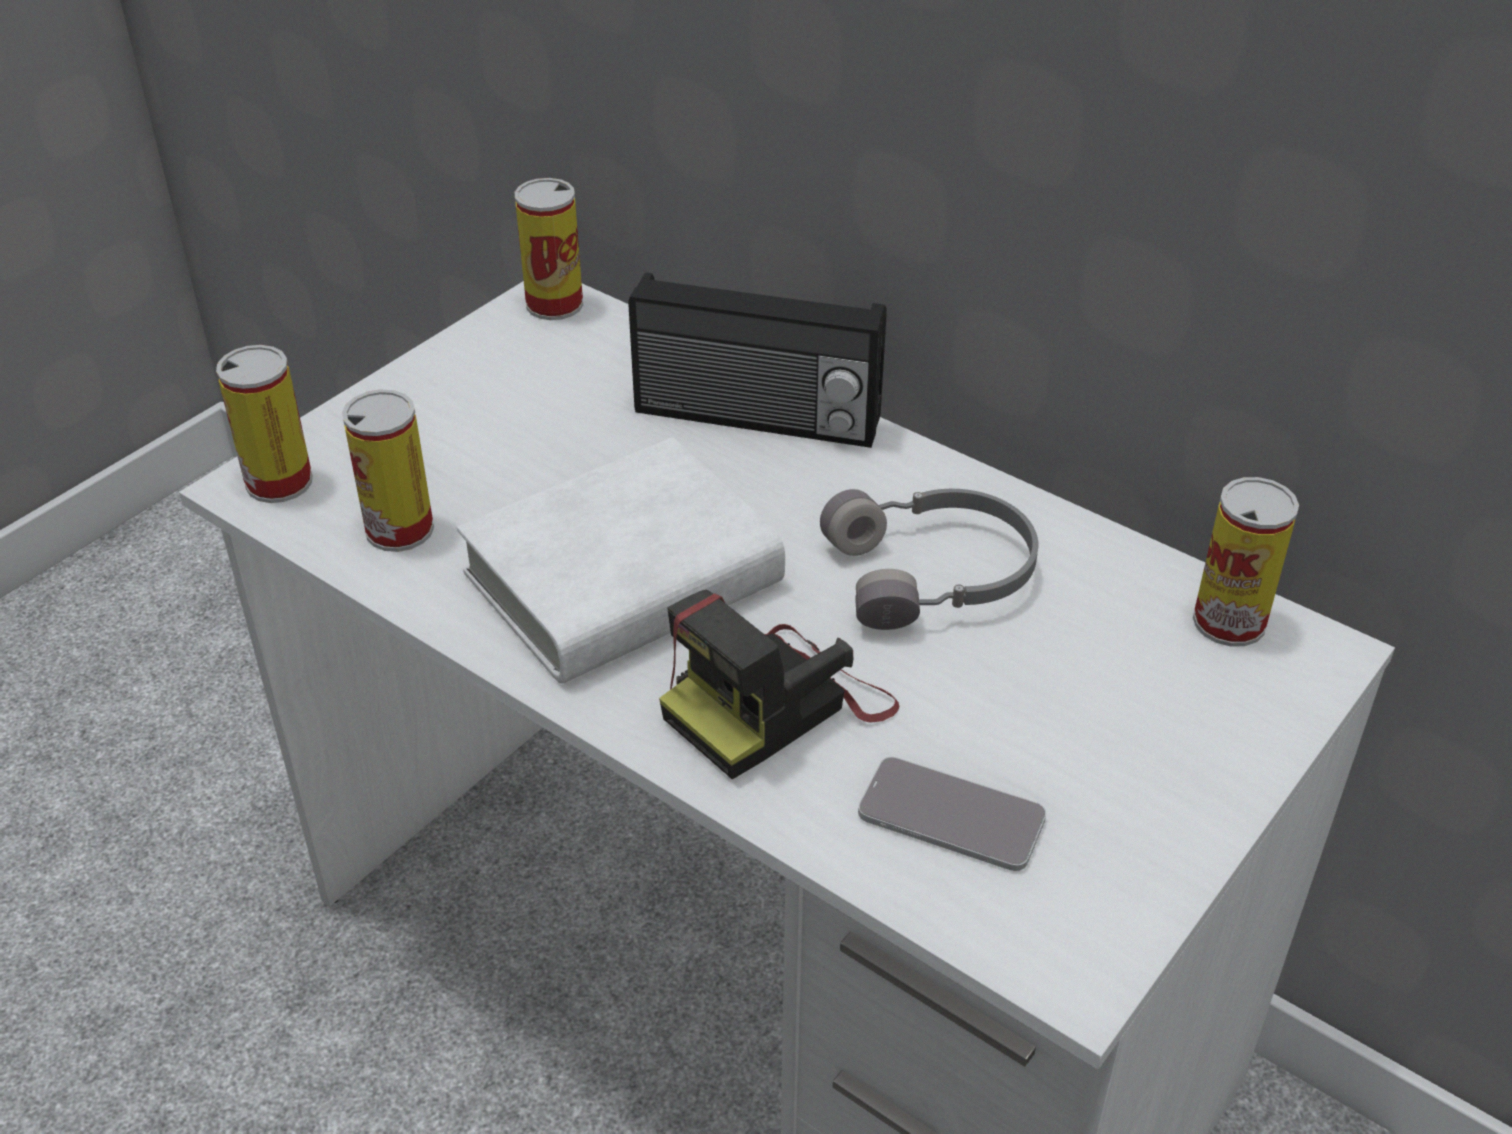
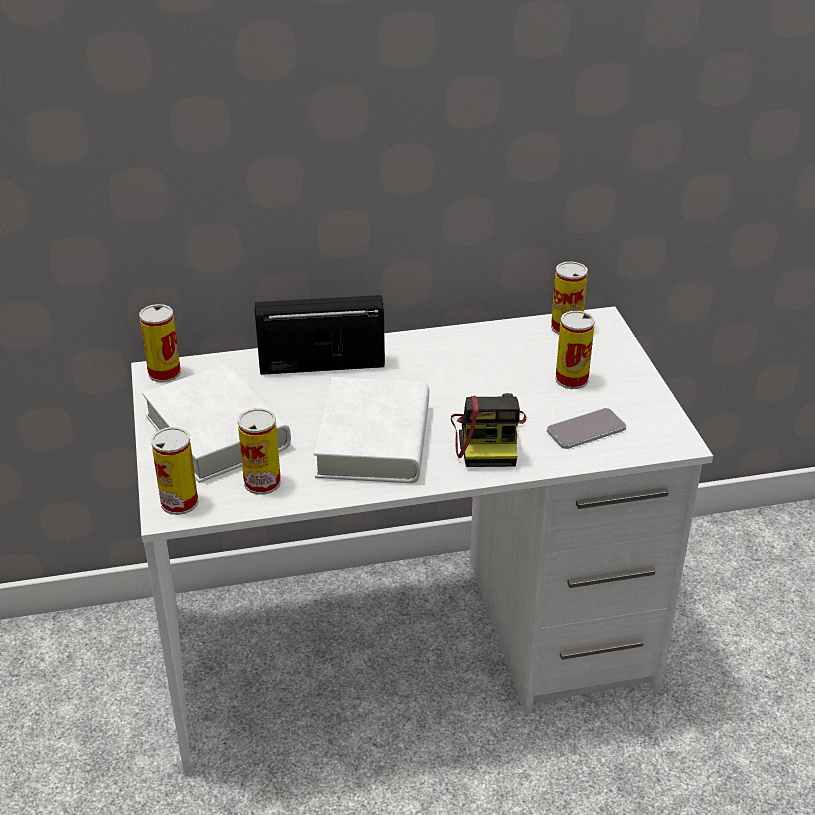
camera: 50 degrees left, 5 degrees down
(473, 422) = (217, 431): none -> white book
(756, 419) = (322, 363): radio -> radio turned 150 degrees counterclockwise
(934, 575) = (467, 371): grey headphones -> none
(1080, 714) = (571, 379): none -> can

